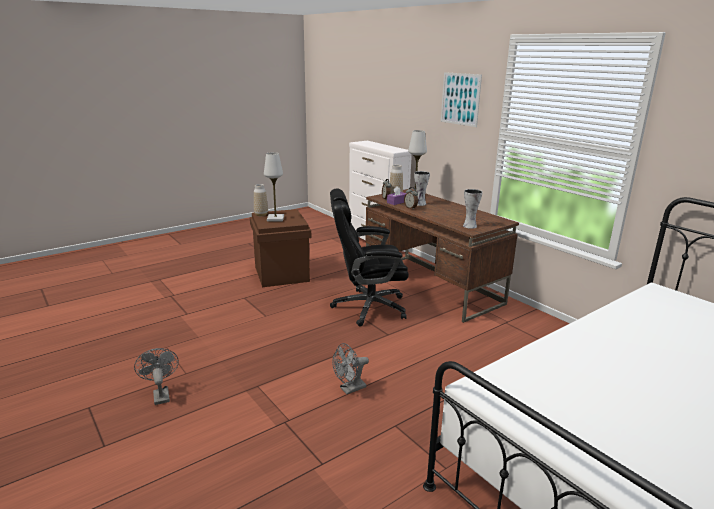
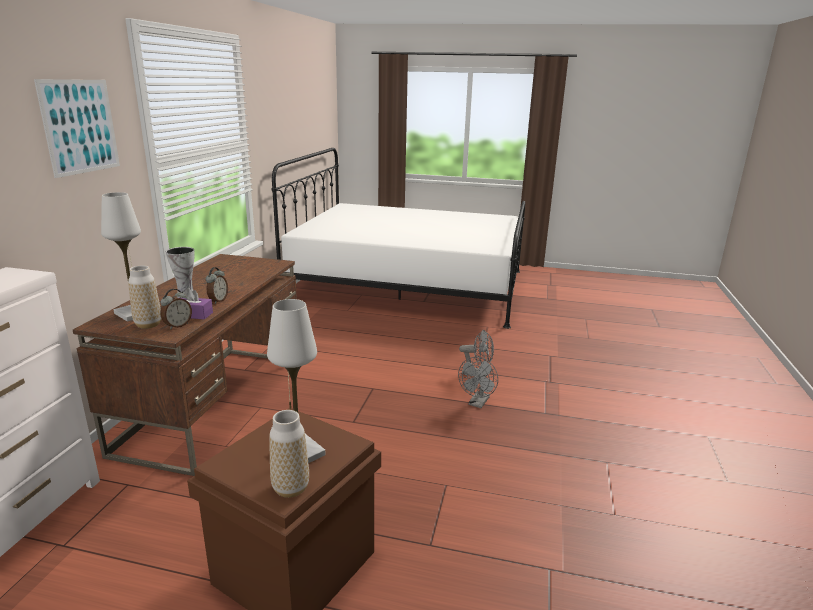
camera: 130 degrees left, 0 degrees up
(160, 394) = (643, 453): grey fan -> grey fan (477, 403)
(368, 307) = (327, 421): black office chair -> none
(469, 226) = (263, 266): vase -> none

